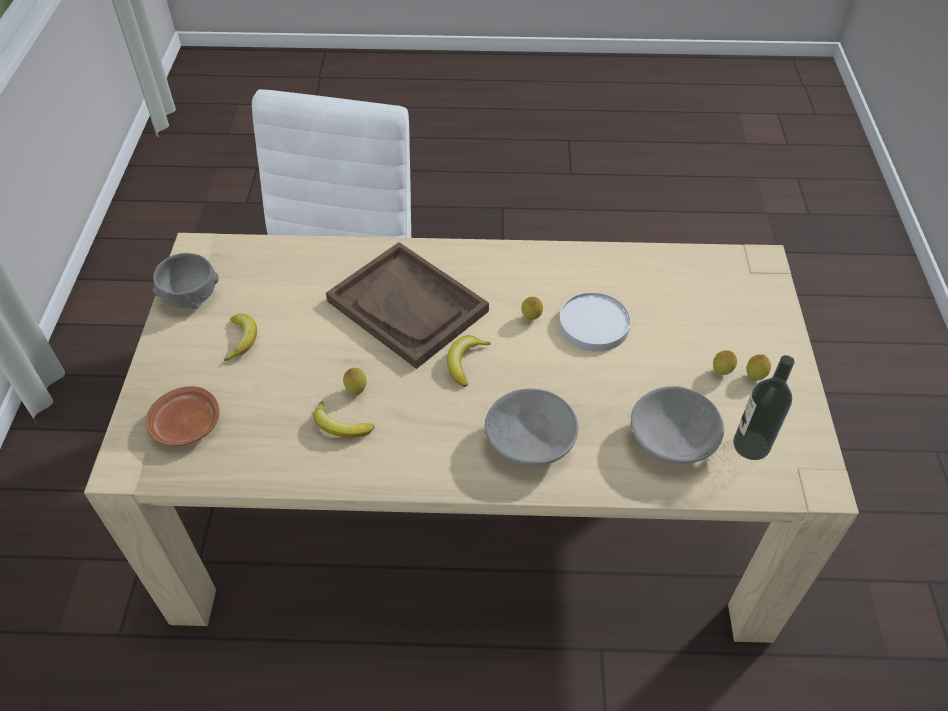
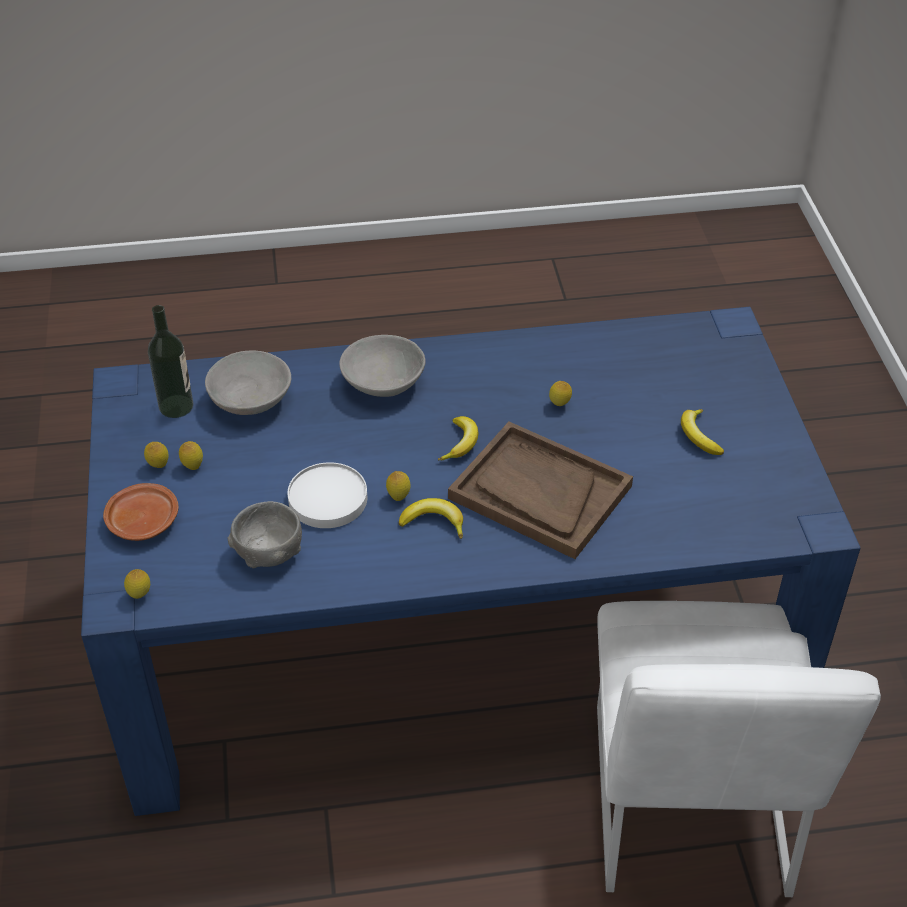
camera: 170 degrees right, 5 degrees down
(186, 425) = (701, 359): brown plate -> brown plate (143, 520)
(190, 296) = (784, 472): grey bowl -> grey bowl (269, 553)
(340, 427) = (561, 375): banana -> banana (434, 522)
(473, 502) = (453, 639): beige dining table -> blue dining table
(744, 266) = (140, 595): none -> lemon

